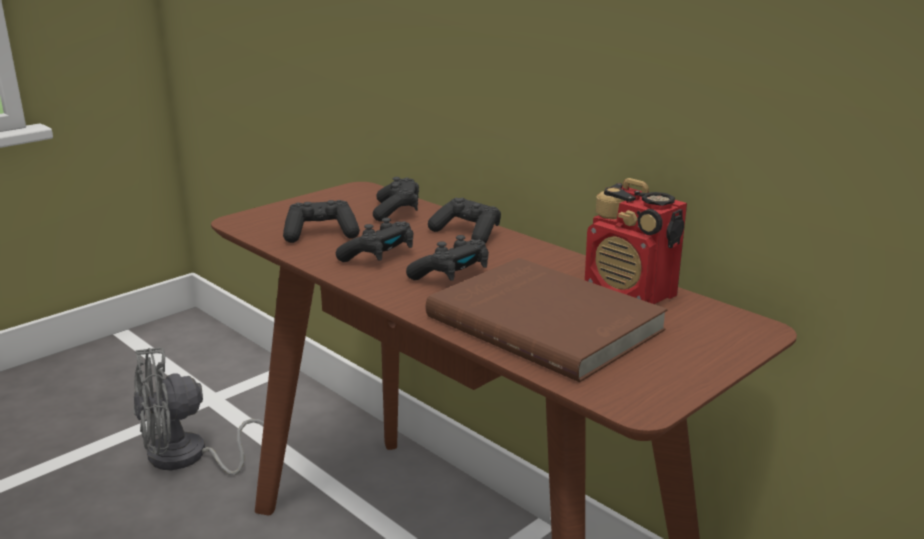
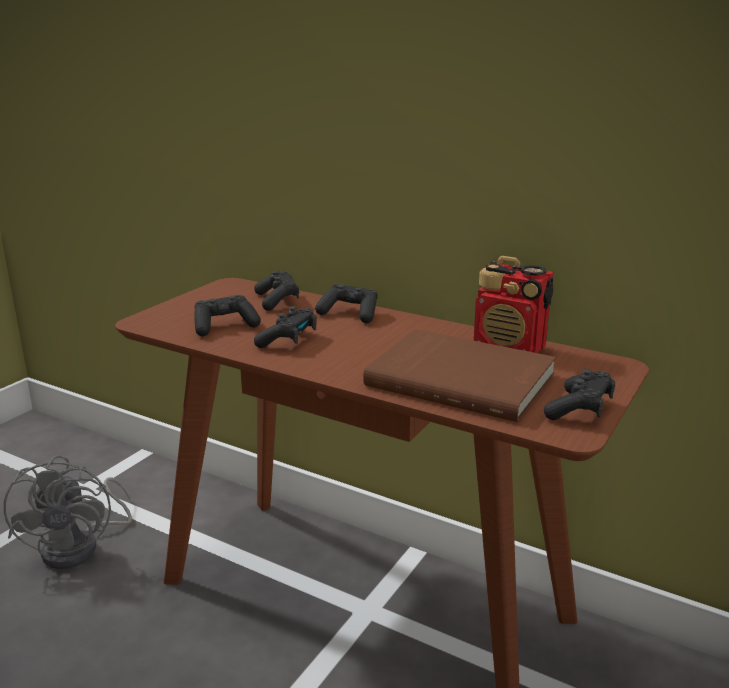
camera: 15 degrees left, 0 degrees up
(188, 458) = (81, 547): grey fan -> grey fan turned 60 degrees counterclockwise
(451, 275) = (360, 349): black game controller -> black game controller (579, 409)

